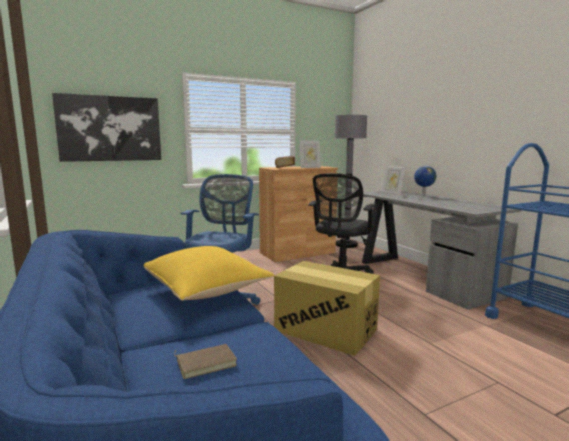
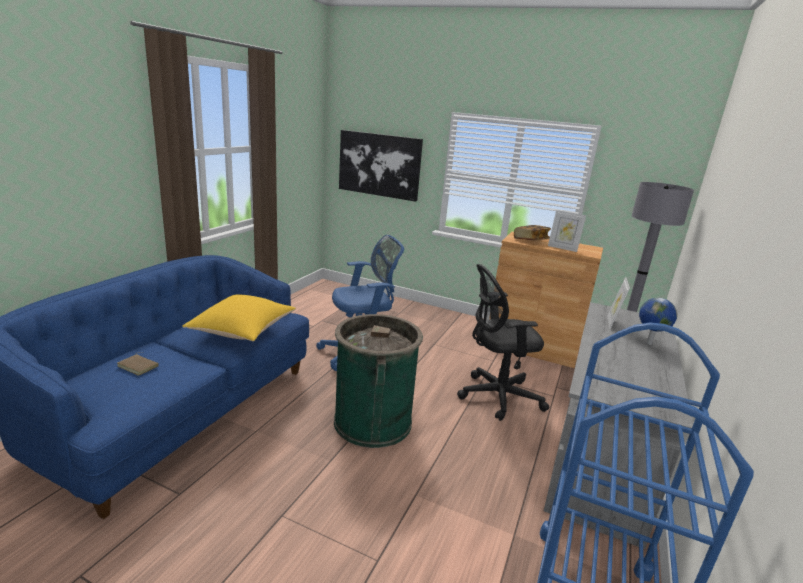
camera: 50 degrees right, 10 degrees up
(325, 330) = (373, 421): cardboard box -> green trash can

